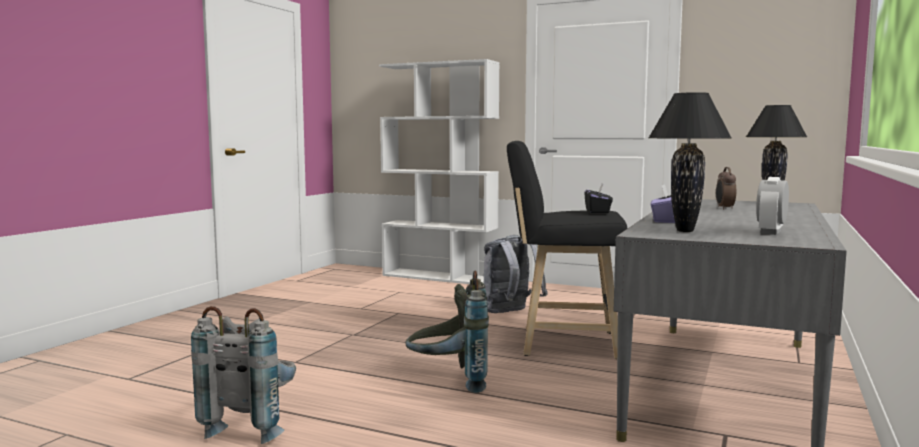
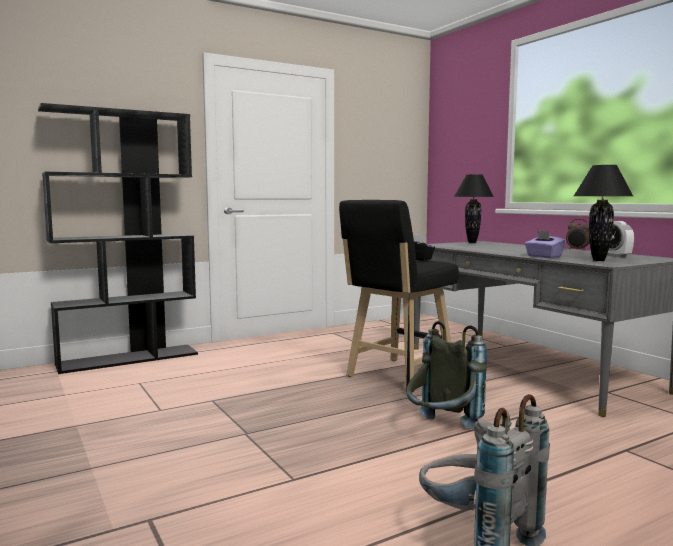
camera: 55 degrees left, 0 degrees up
(440, 277) = (129, 359): white bookcase -> black bookcase
(510, 313) = (294, 368): grey backpack -> none
(724, 208) = (489, 247): alarm clock -> alarm clock (577, 250)

